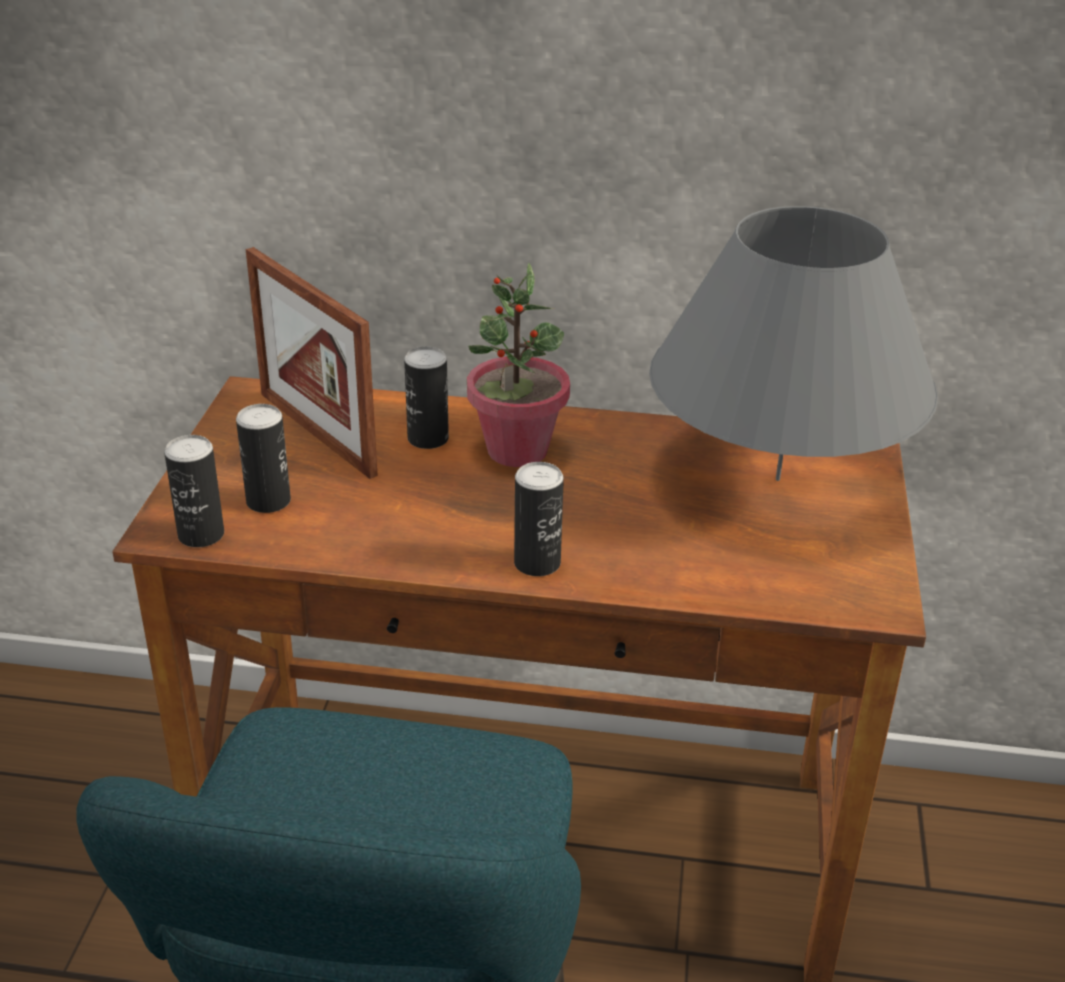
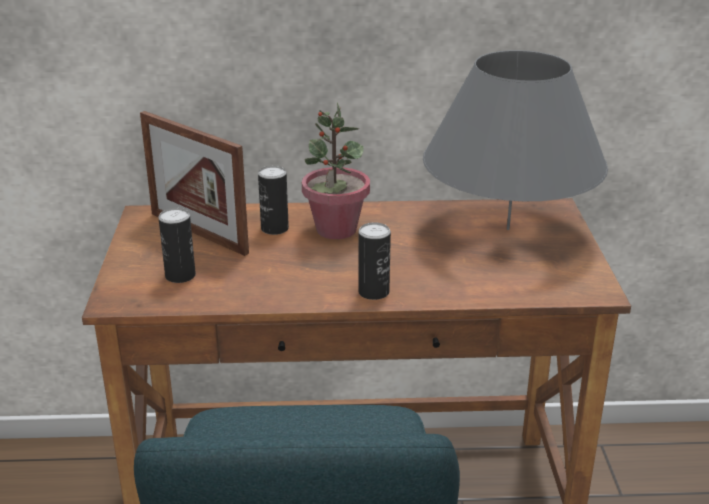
camera: 10 degrees left, 5 degrees down
(201, 535) = (141, 300): can -> none

